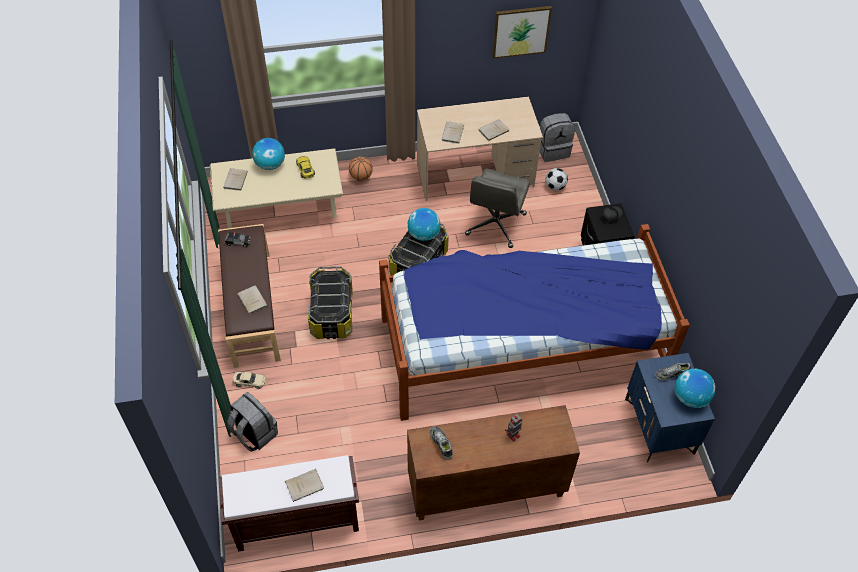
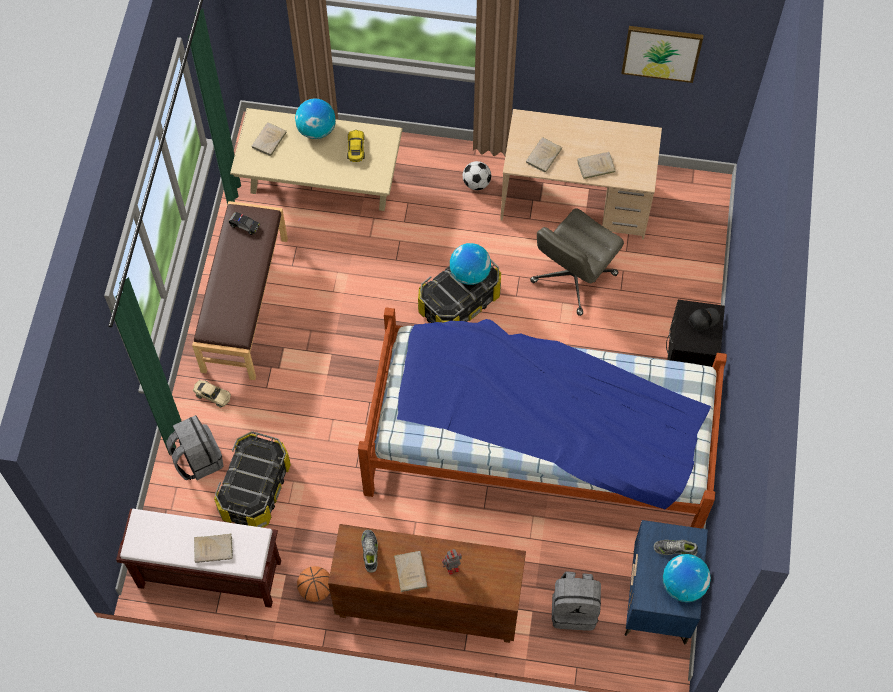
camera: 20 degrees right, 10 degrees up
(252, 300) = (236, 305): beige book -> beige book (410, 570)
(331, 313) = (333, 338): storage box -> storage box (254, 489)
(361, 176) = (433, 163): basketball -> basketball (316, 589)
(553, 150) = (691, 193): grey backpack -> grey backpack (574, 609)
(555, 186) = (671, 246): football -> football (476, 183)

